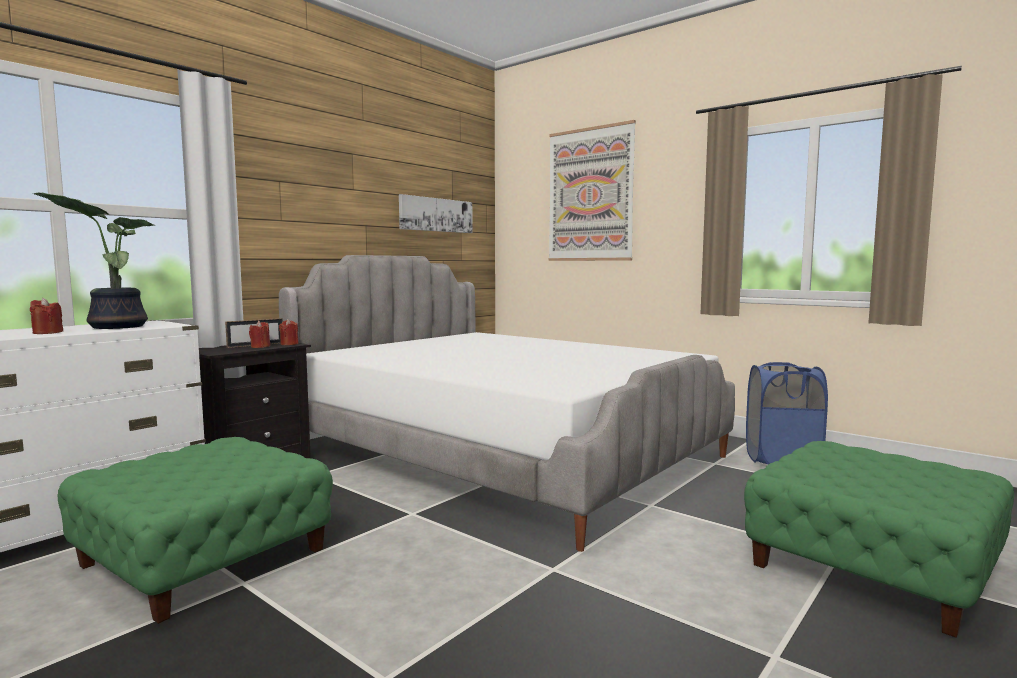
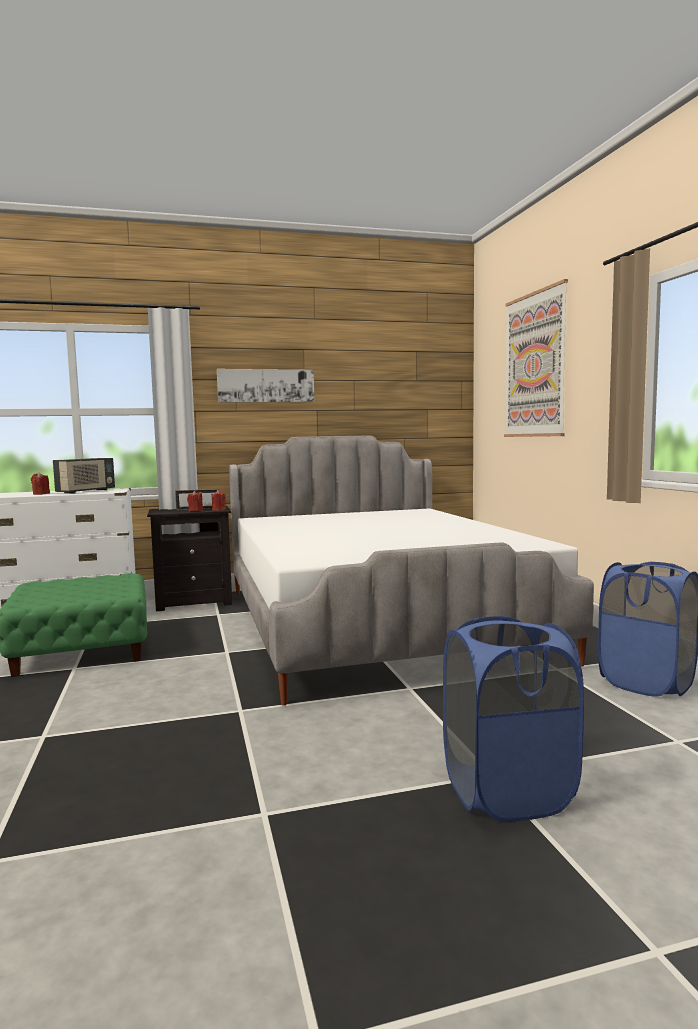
camera: 35 degrees right, 0 degrees up
(115, 326) = (86, 491): potted plant -> radio
(436, 215) = (395, 395): picture -> picture (266, 386)
(871, 565) = (507, 791): green ottoman -> blue laundry basket

